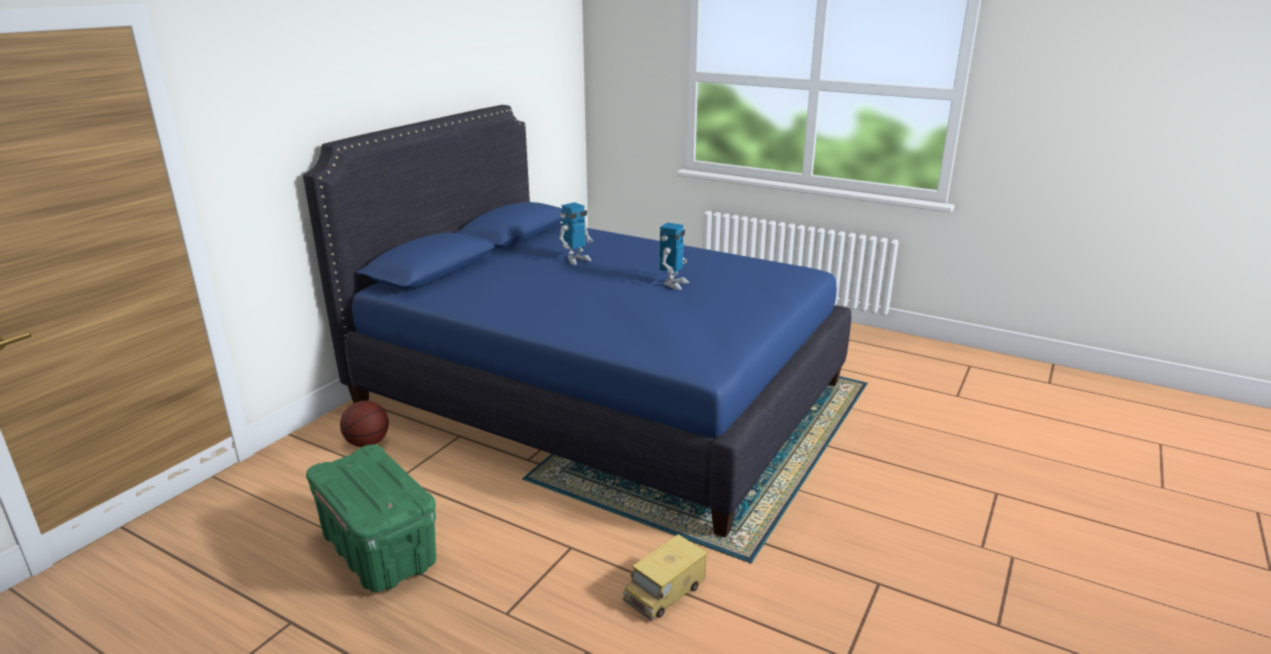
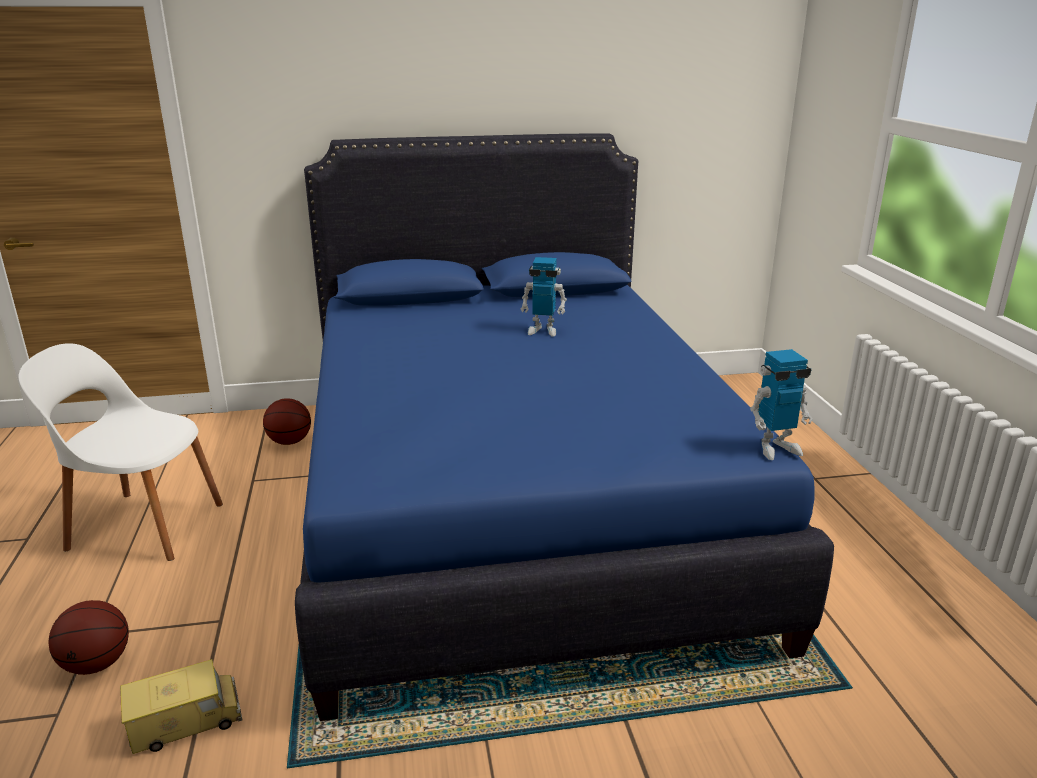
camera: 50 degrees right, 0 degrees up
(378, 550) = (142, 525): green storage box -> white chair
(548, 619) = (96, 664): none -> basketball
(665, 592) = (186, 722): toy truck -> toy truck turned 150 degrees clockwise
(673, 284) = (563, 392): toy robot -> toy robot (776, 448)

